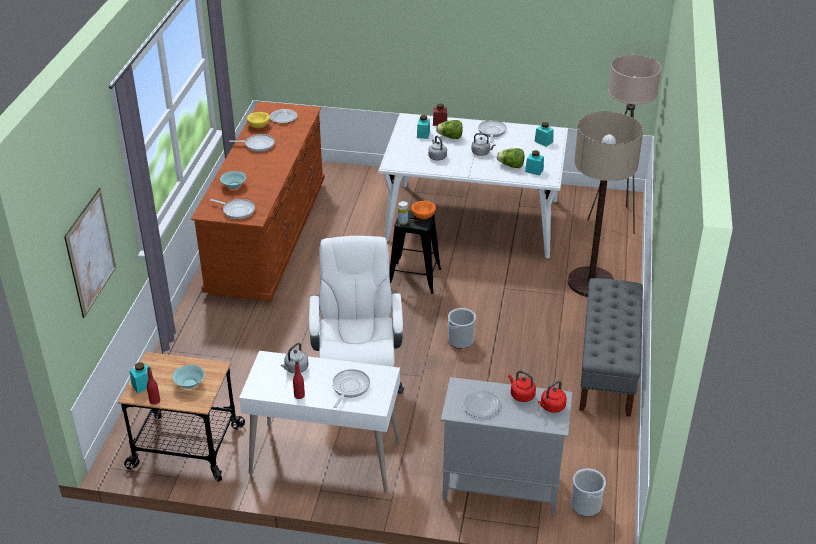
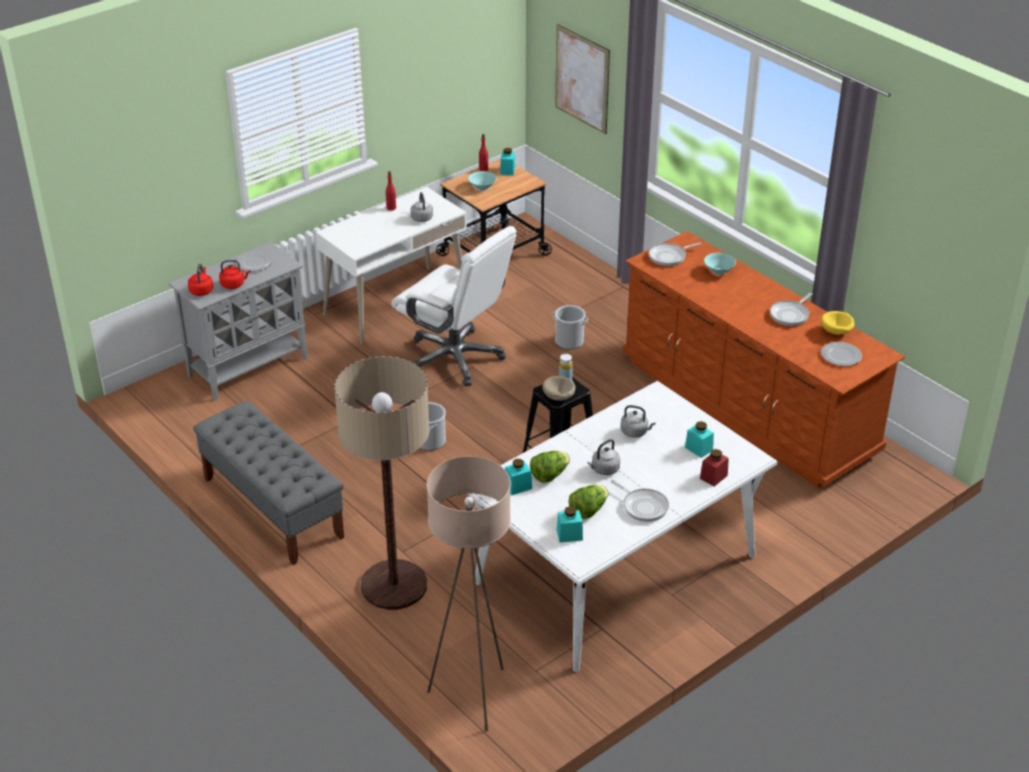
camera: 130 degrees right, 0 degrees up
(349, 388) = (366, 230): frying pan -> none
(423, 216) = (559, 397): orange bowl -> beige bowl
(450, 137) = (668, 466): lettuce -> lettuce (588, 510)
(585, 505) = (171, 396): bucket -> bucket (569, 341)

